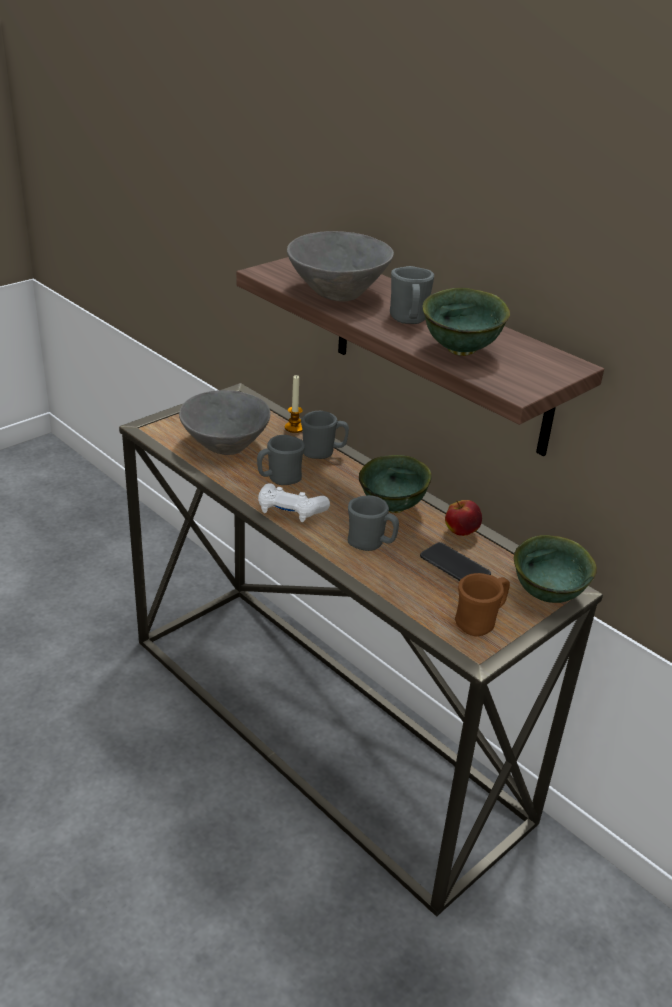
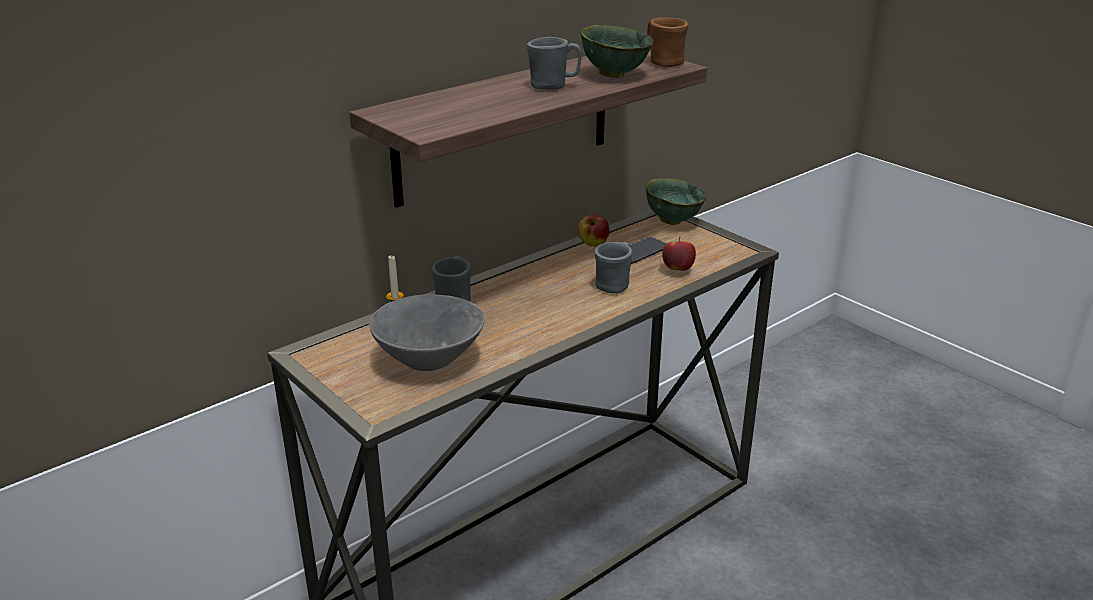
camera: 85 degrees left, 5 degrees down
(280, 479) = (504, 327): grey mug -> none
(290, 511) = (567, 320): white game controller -> none
(337, 294) = (491, 106): grey bowl -> none
(393, 508) = (555, 271): green bowl -> none
(410, 588) = (677, 269): none -> apple
(480, 622) = (710, 248): brown mug -> brown mug (663, 62)

